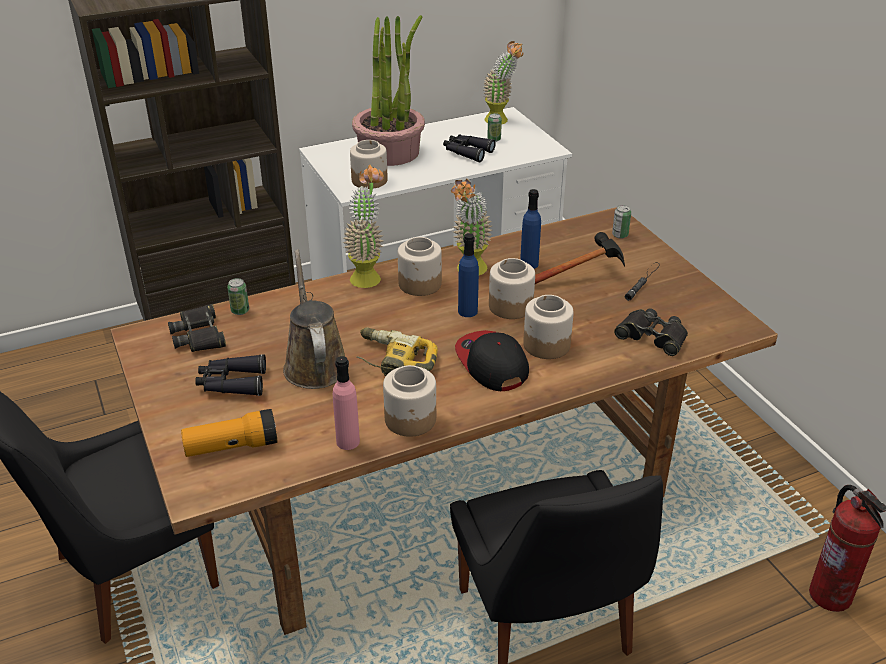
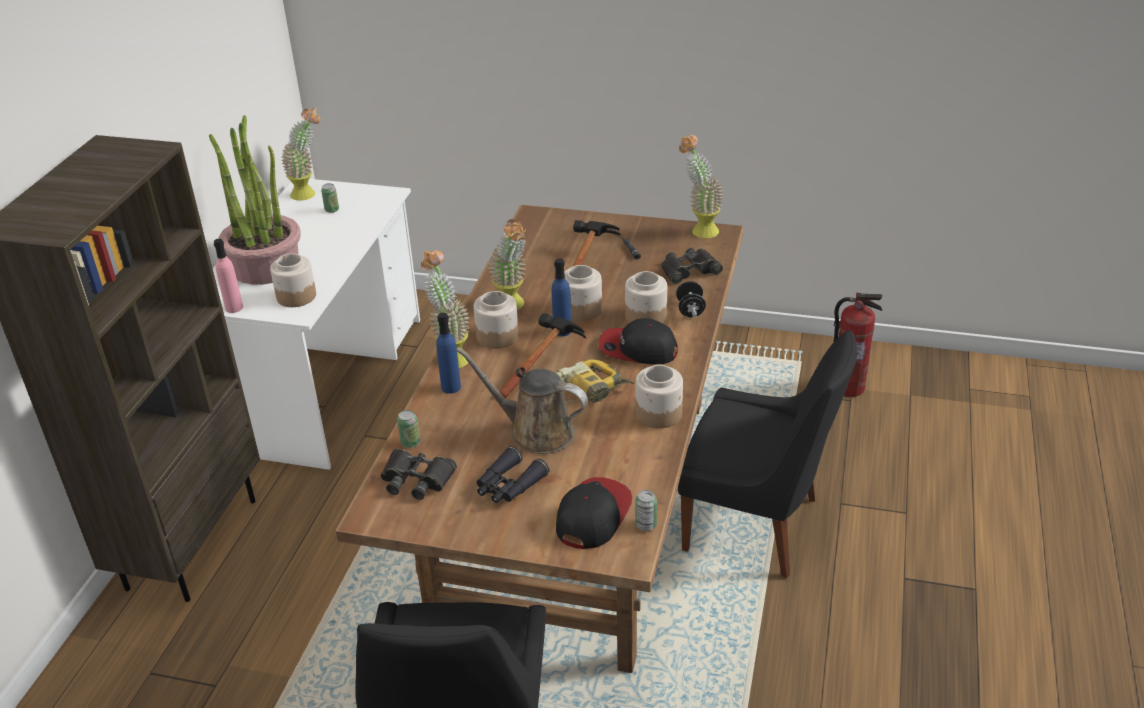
camera: 50 degrees left, 0 degrees up
(232, 447) = (592, 515): flashlight -> cap
(348, 441) = (651, 454): pink bottle -> pink bottle (234, 308)
(410, 324) = (543, 364): none -> hammer
(467, 152) = (330, 231): black binoculars -> none
(529, 264) = (540, 277): blue bottle -> blue bottle (451, 387)
(590, 366) = (690, 310): none -> black dumbbell
(620, 235) = (557, 223): can -> can (646, 525)
(728, 311) = (698, 229): none -> potted plant

